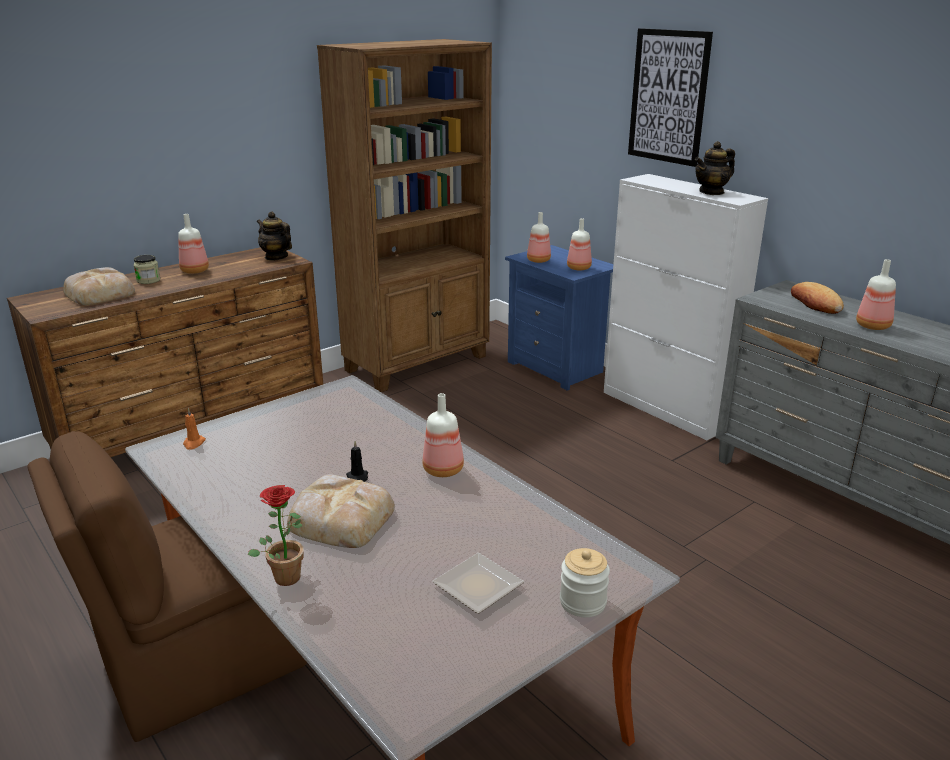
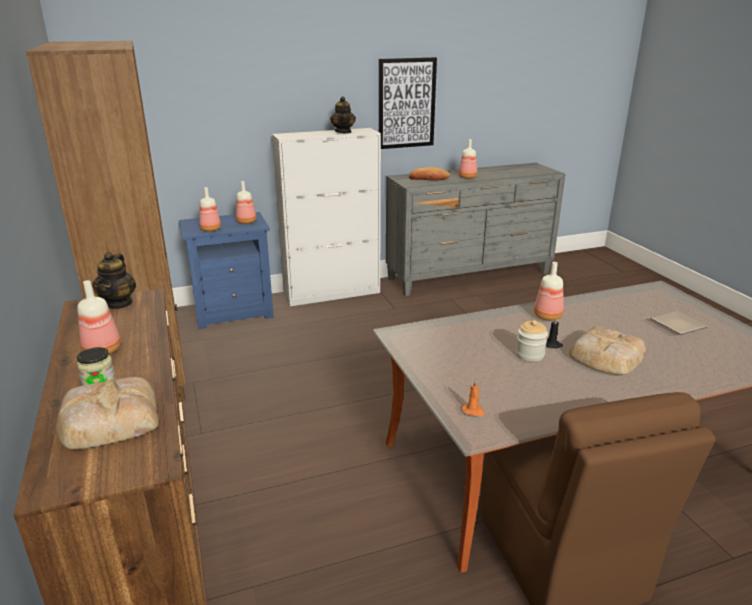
camera: 70 degrees left, 0 degrees up
(276, 257) = (118, 303): teapot -> teapot turned 60 degrees counterclockwise
(285, 574) = (674, 381): potted plant -> none
(582, 602) = (687, 303): jar -> jar (530, 354)
(668, 97) = (273, 73): picture -> picture (406, 103)

